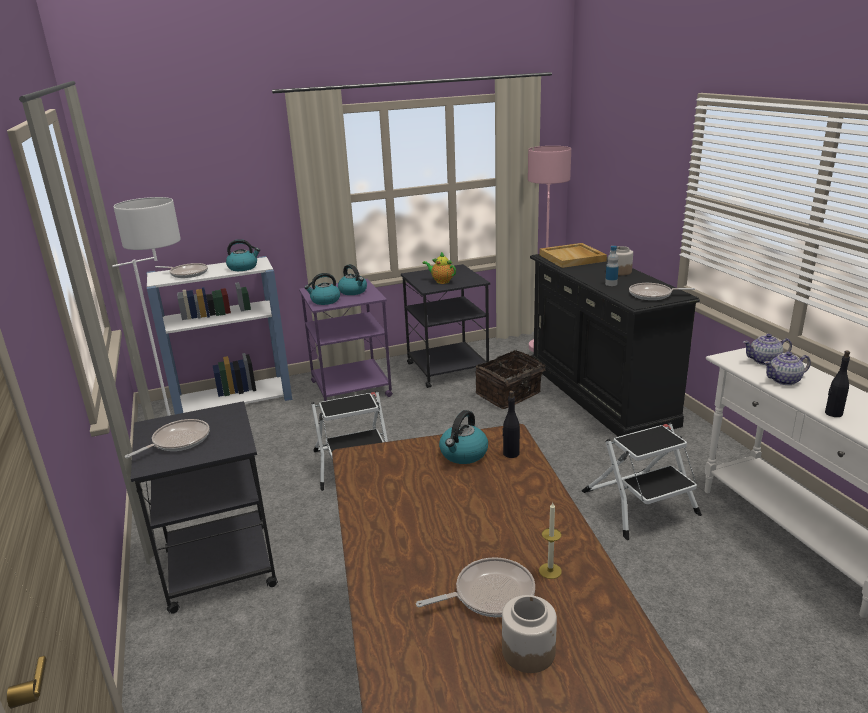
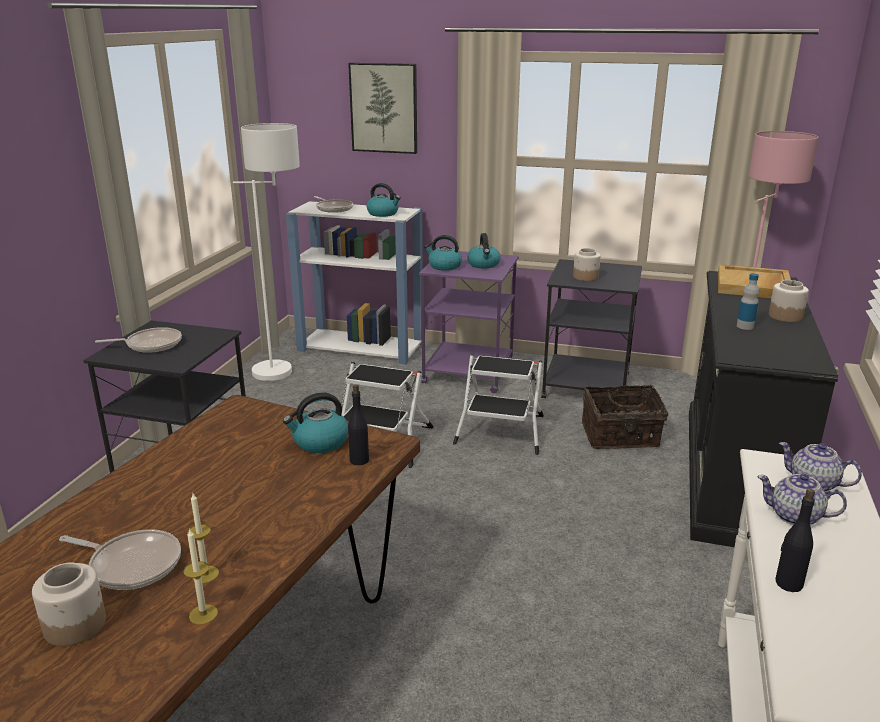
camera: 35 degrees right, 0 degrees up
(214, 169) = (384, 108): none -> picture
(441, 281) = (586, 277): teapot -> jar
(595, 593) = (203, 614): none -> candle
(639, 504) = (613, 614): step ladder -> step ladder (501, 430)
(653, 295) = (776, 354): frying pan -> none

